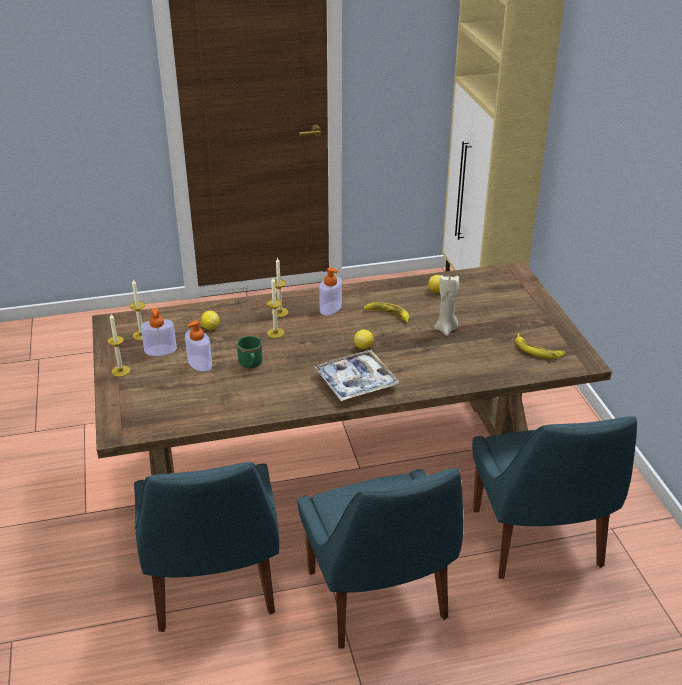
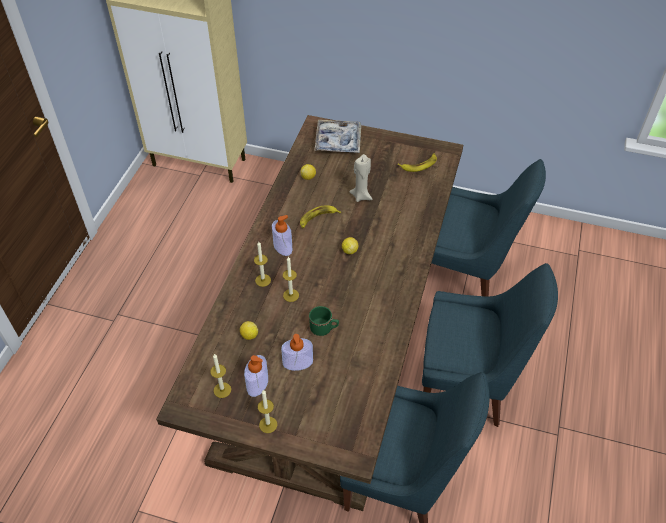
camera: 60 degrees left, 15 degrees up
(356, 382) = (390, 275): tray -> tray (338, 141)

